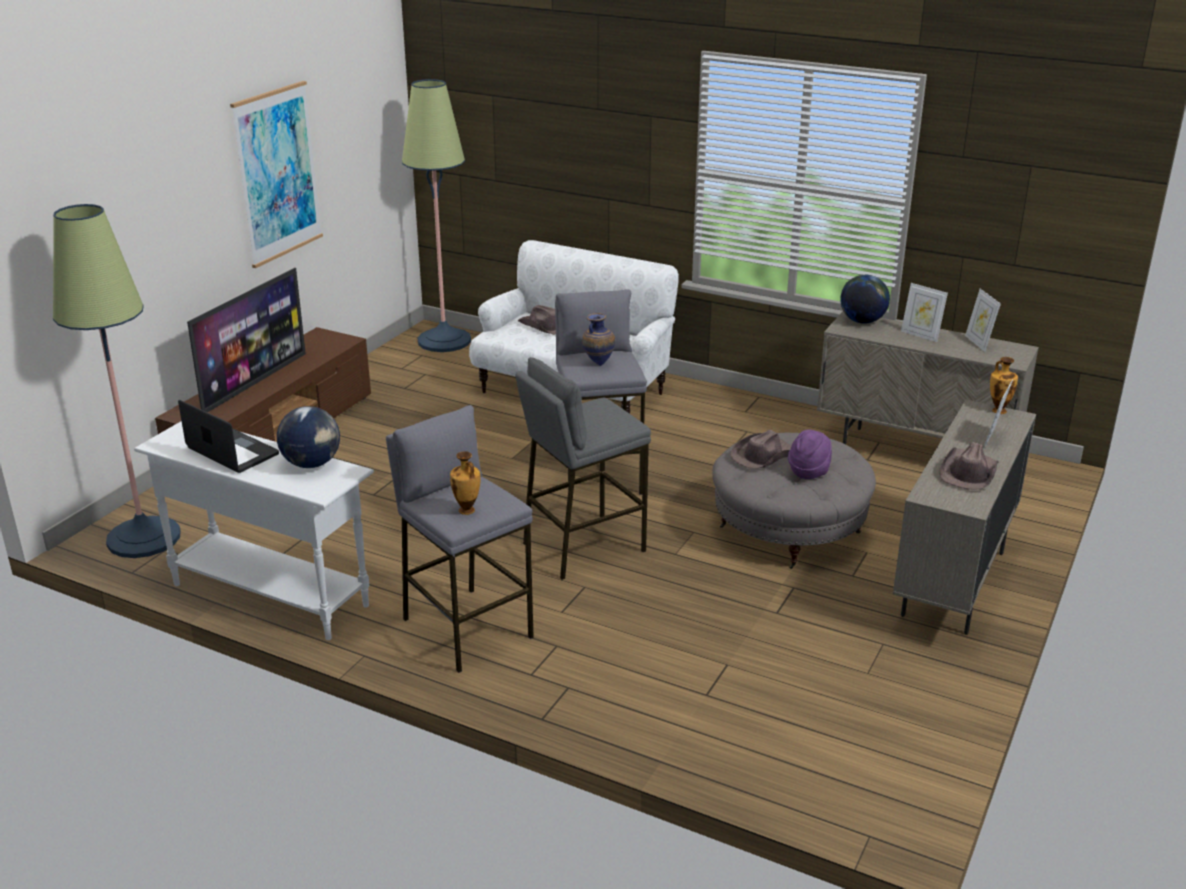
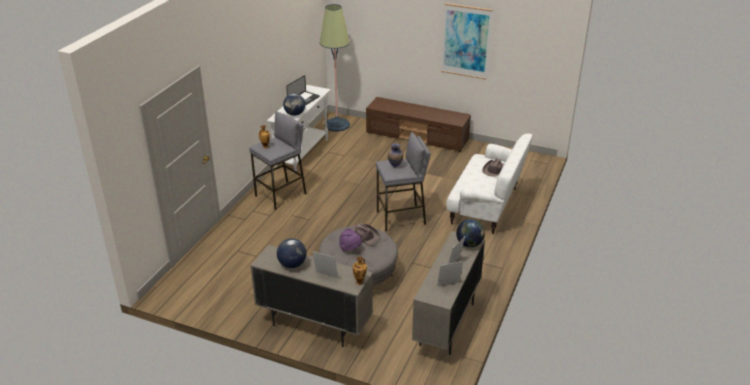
camera: 85 degrees right, 5 degrees up
(254, 383) = (410, 109): television -> none
(444, 341) = (531, 164): floor lamp -> none
(582, 546) = (339, 217): grey stool -> none
(968, 472) = (292, 264): brown hat -> globe

